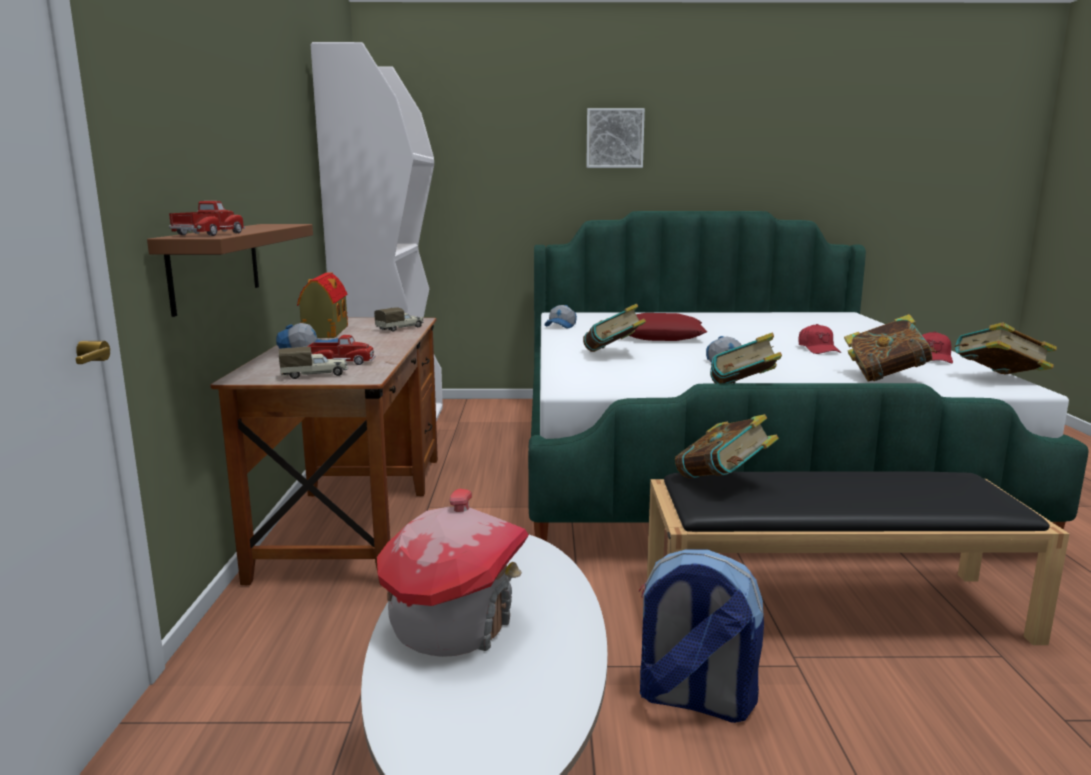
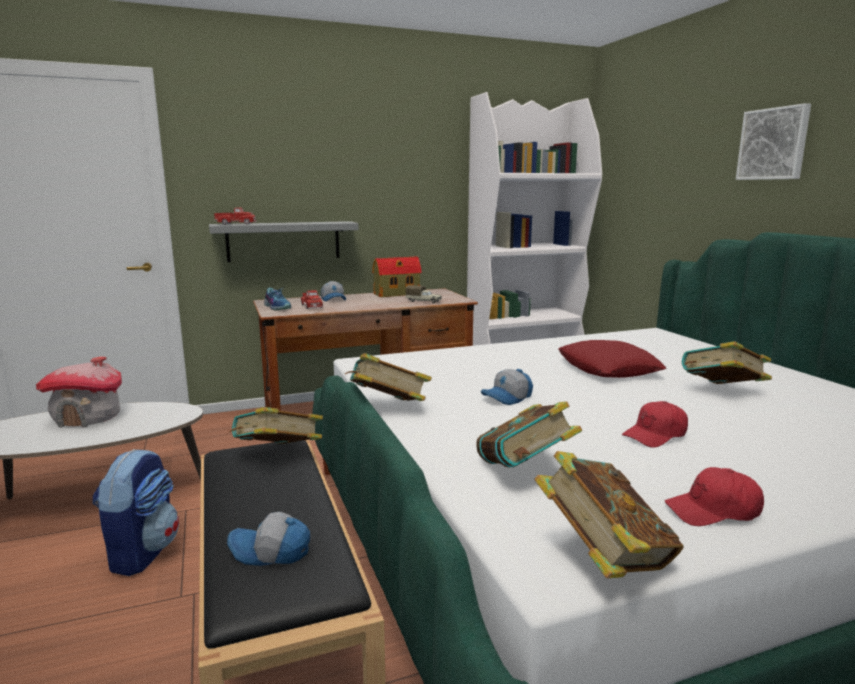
camera: 70 degrees right, 0 degrees up
(216, 265) = (283, 241): brown shelf -> grey shelf
(315, 375) = (278, 307): toy truck -> shoe
(561, 326) = (595, 338): cap -> cap (270, 552)
(613, 354) = (494, 361): book -> book (722, 392)

